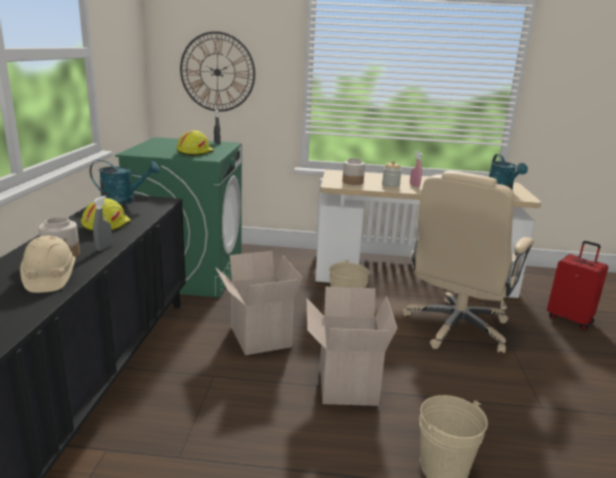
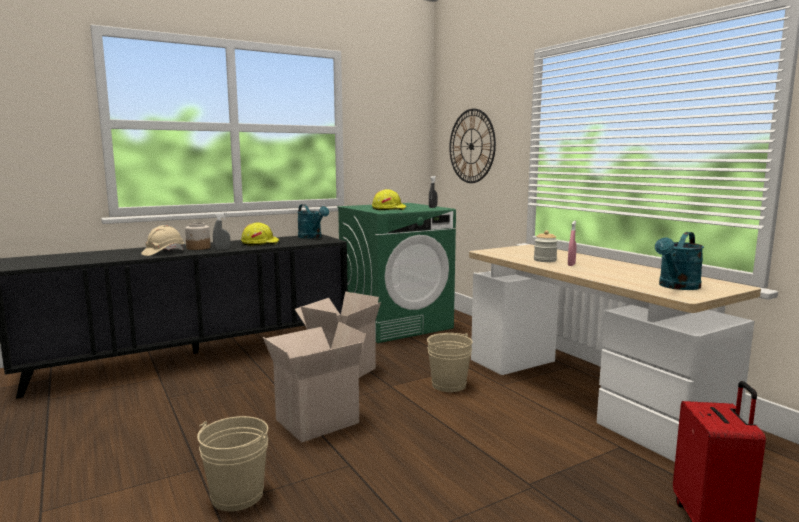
camera: 55 degrees right, 10 degrees down
(353, 182) = (514, 253): jar -> none
(456, 328) = (512, 444): beige office chair -> none

